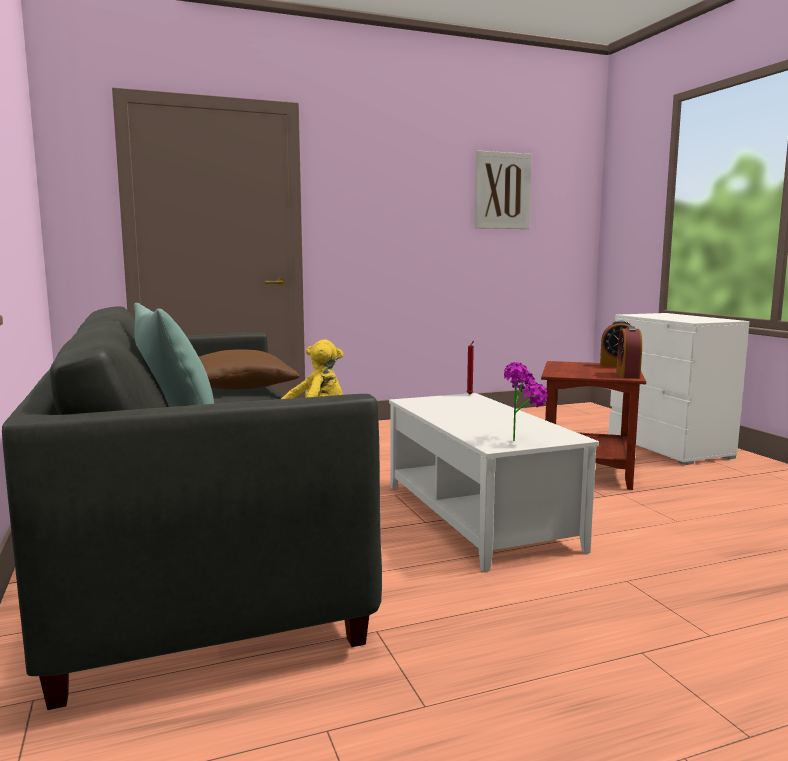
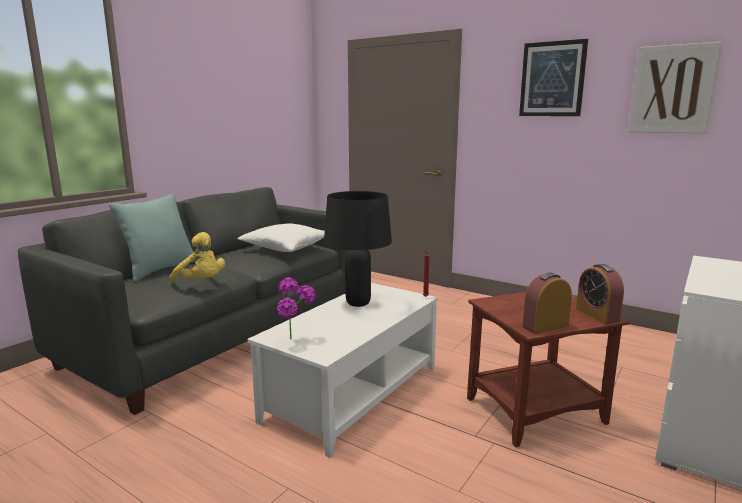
camera: 55 degrees right, 5 degrees up
(236, 388) = (285, 248): brown pillow -> white pillow
(405, 173) = (552, 79): none -> picture
(448, 411) = (357, 303): none -> black table lamp

